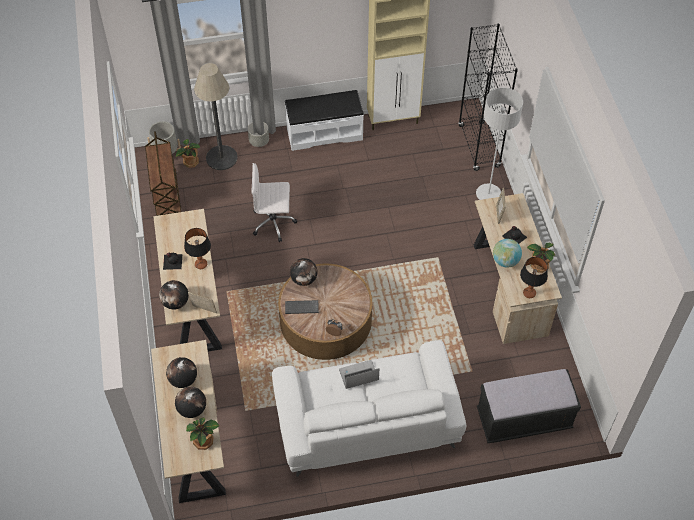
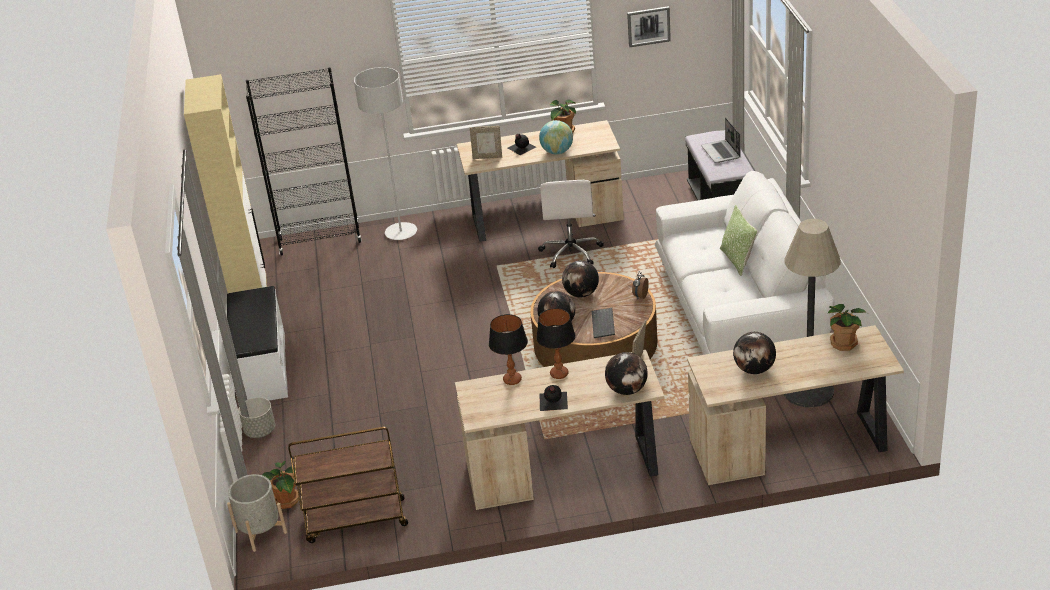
camera: 85 degrees left, 20 degrees down
(192, 409) = (798, 358): globe -> globe (581, 294)
(221, 158) = (285, 467): floor lamp -> floor lamp (808, 391)
(274, 223) = (423, 404): white office chair -> white office chair (571, 252)
(358, 375) = (706, 271): laptop -> laptop (721, 152)
(371, 399) = (737, 260): none -> pillow
(529, 293) = (602, 137): table lamp -> table lamp (512, 380)
(606, 288) = (648, 26): none -> picture

